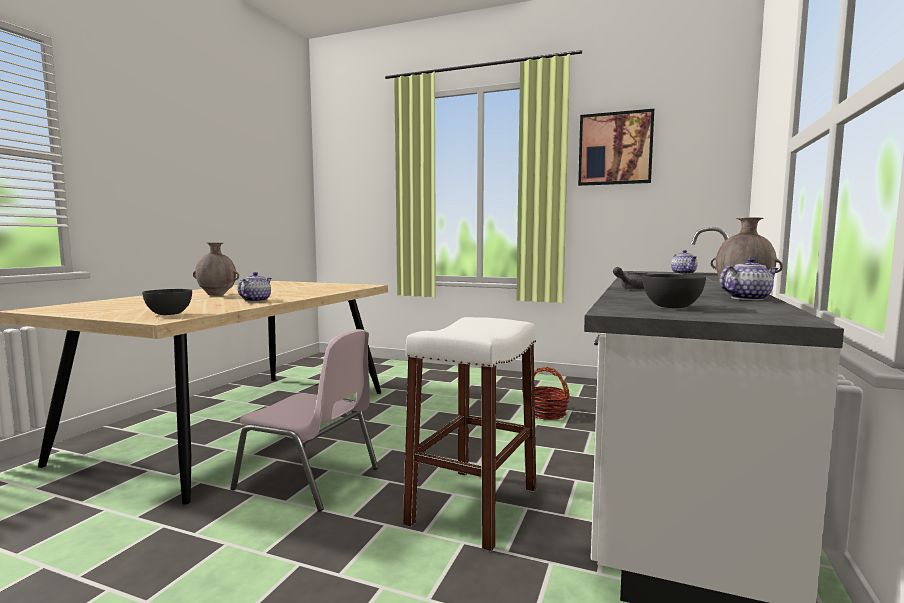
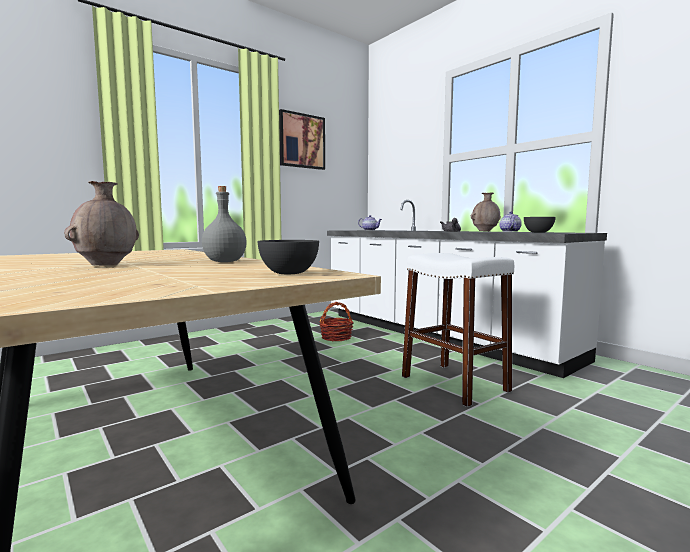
camera: 60 degrees left, 0 degrees up
(256, 300) = (224, 262): teapot -> grey bottle
(310, 479) = (359, 427): pink chair -> none

